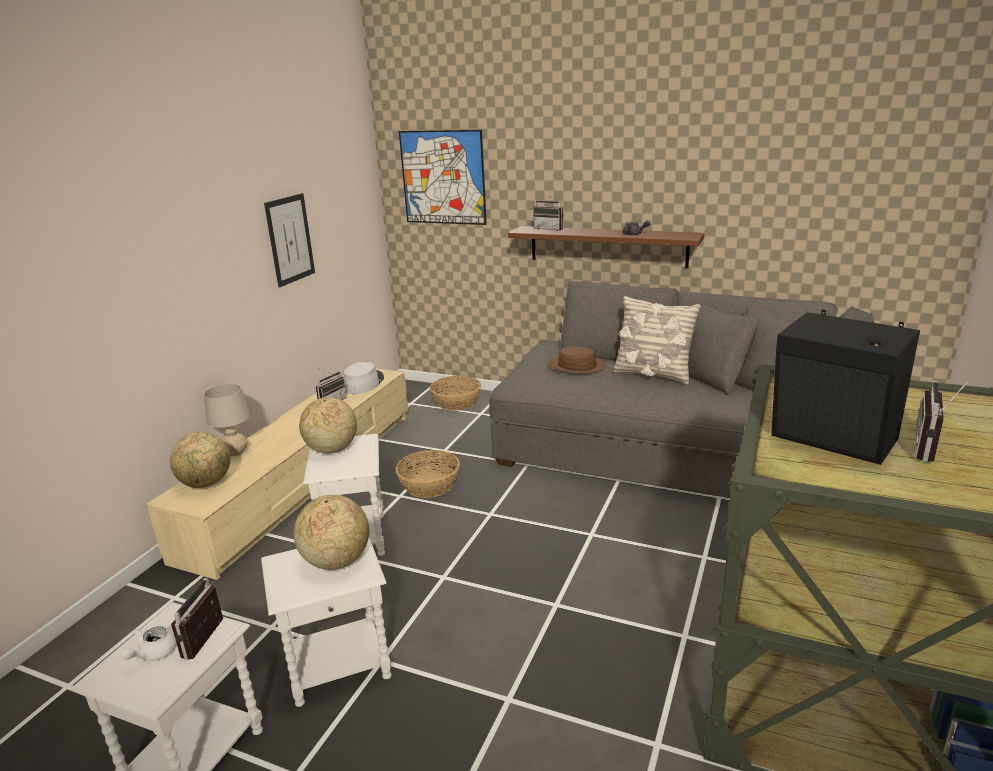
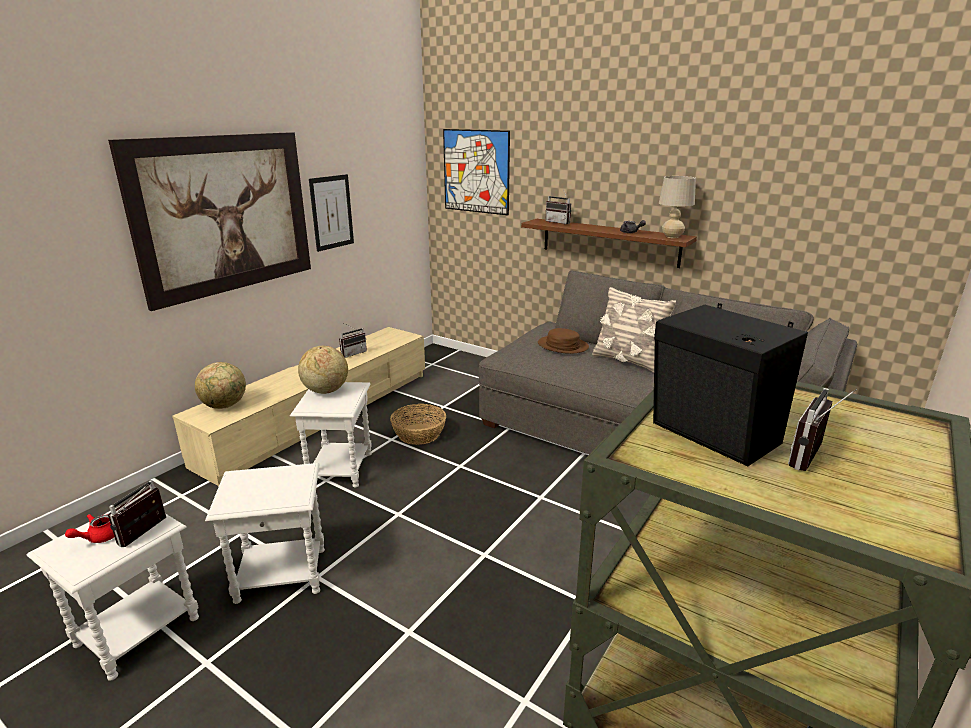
camera: 10 degrees right, 0 degrees up
(153, 654) = (99, 537): white teapot -> red teapot
(182, 256) = (225, 215): none -> picture
(236, 452) = (259, 384): beige table lamp -> beige table lamp (672, 237)
(336, 561) = (280, 484): globe -> none
(363, 383) = (386, 341): grey hat -> none
(456, 402) = (470, 368): basket -> none

